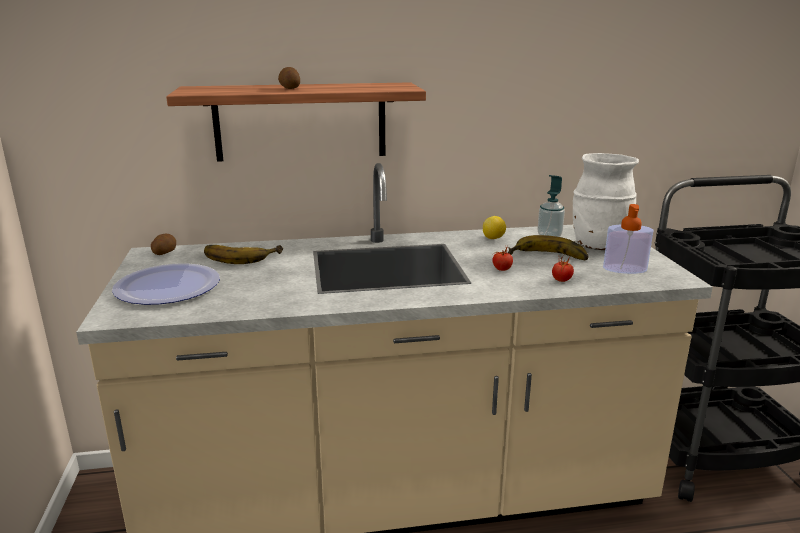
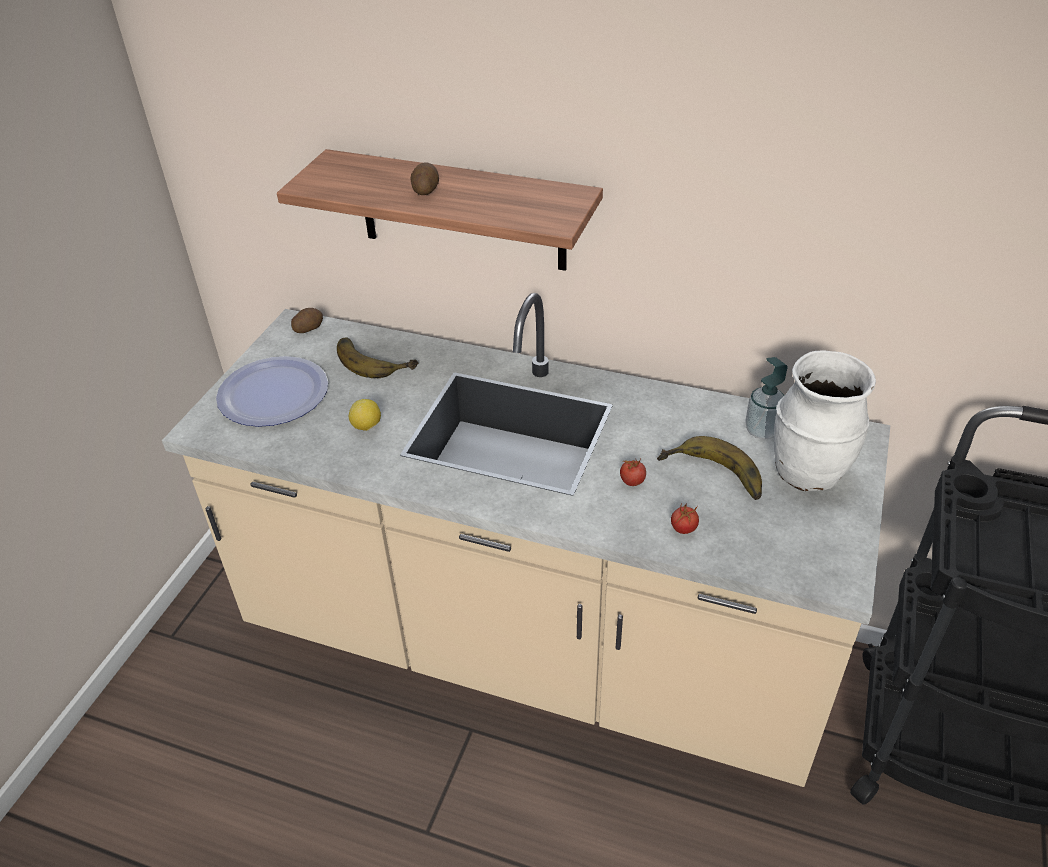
camera: 30 degrees right, 20 degrees up
(493, 238) = (683, 413): lemon -> lemon (367, 427)
(625, 269) = (790, 535): soap dispenser -> none

